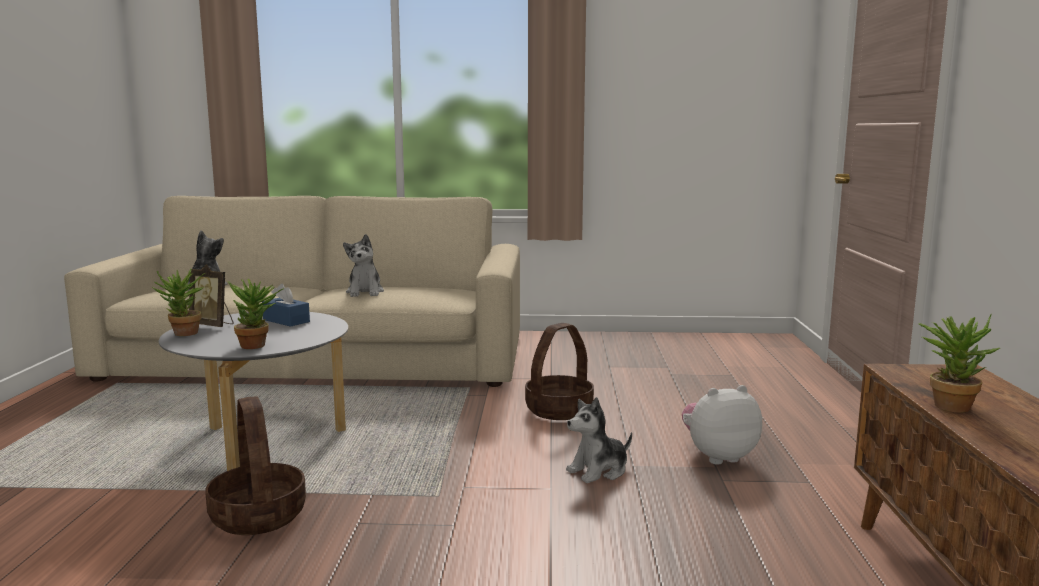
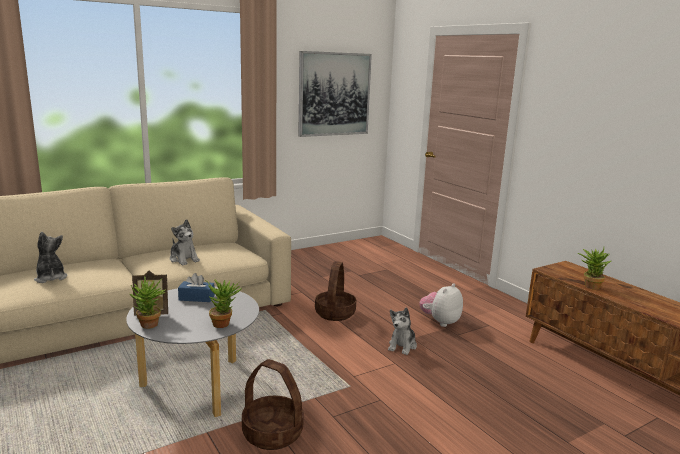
camera: 35 degrees left, 5 degrees up
(696, 84) = (334, 94): none -> picture

